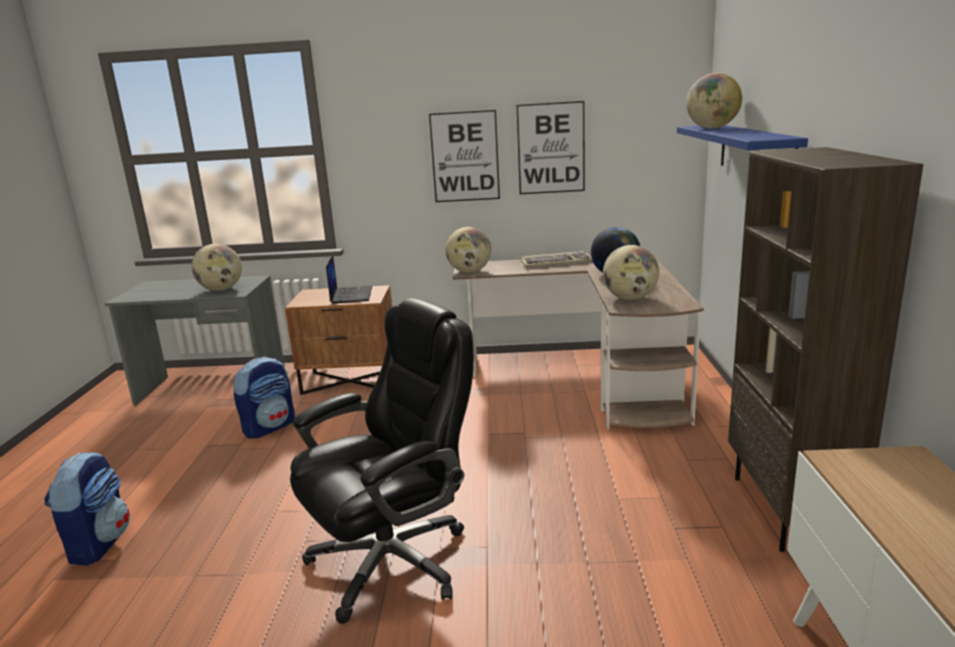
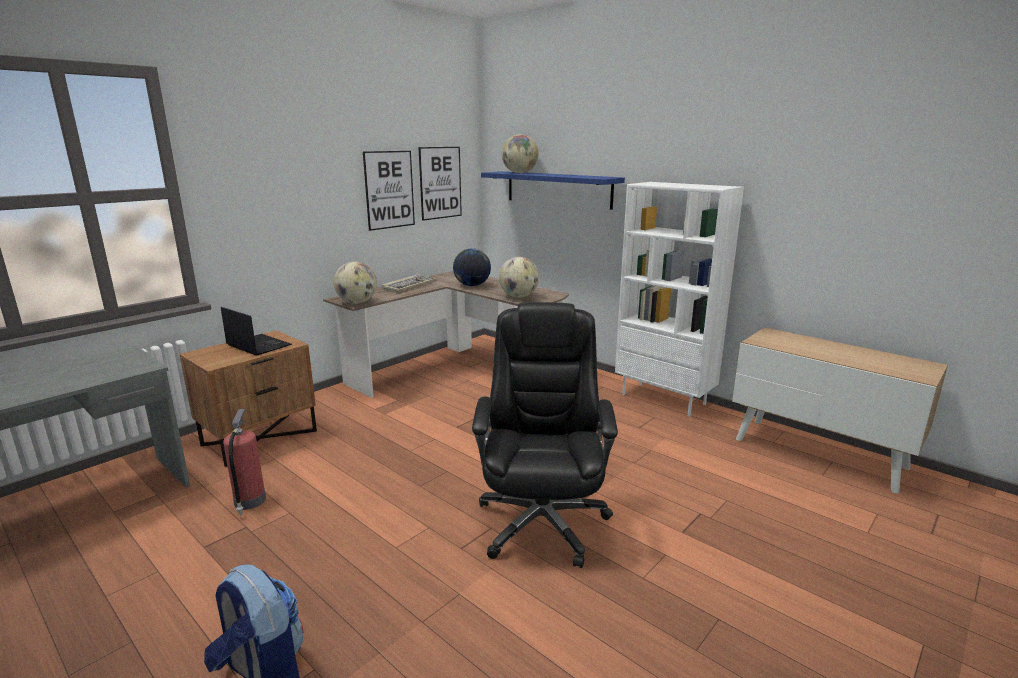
camera: 50 degrees left, 0 degrees up
(221, 289) = (109, 370): globe -> none
(269, 427) = (249, 501): backpack -> fire extinguisher
(465, 156) = (324, 198): picture -> picture (440, 183)
(788, 511) = (664, 399): brown bookcase -> white bookcase

